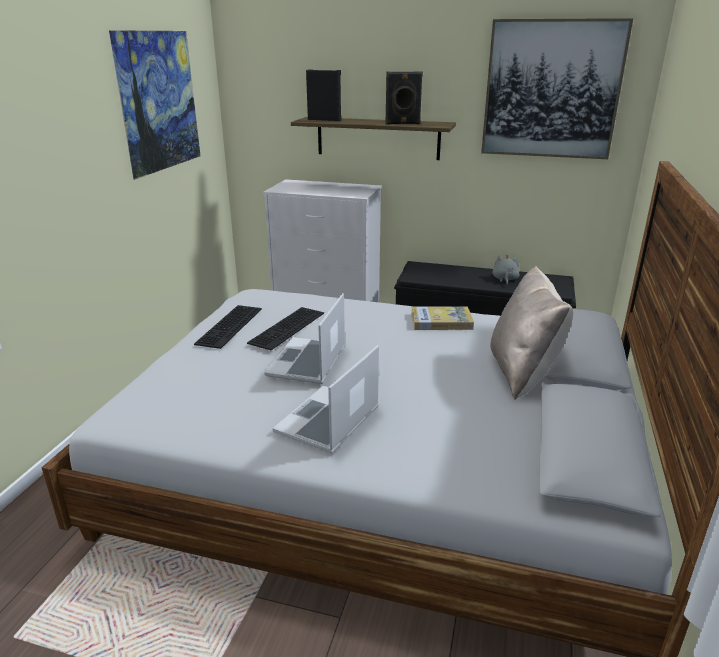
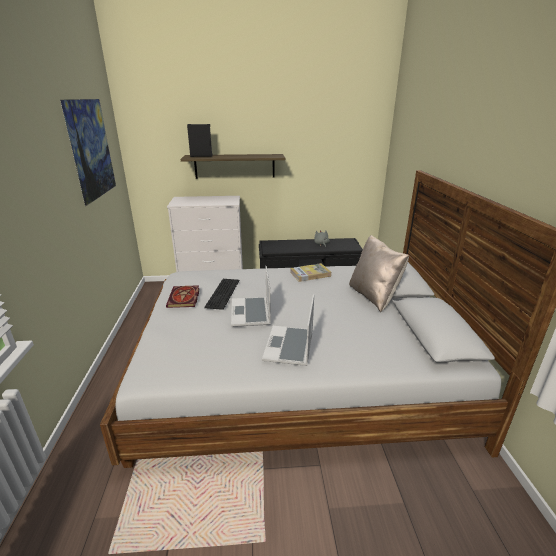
camera: 20 degrees left, 0 degrees up
(231, 326) = (184, 298): keyboard -> book
(402, 124) = (254, 156): black speaker -> none
(551, 90) = (336, 133): picture -> none

